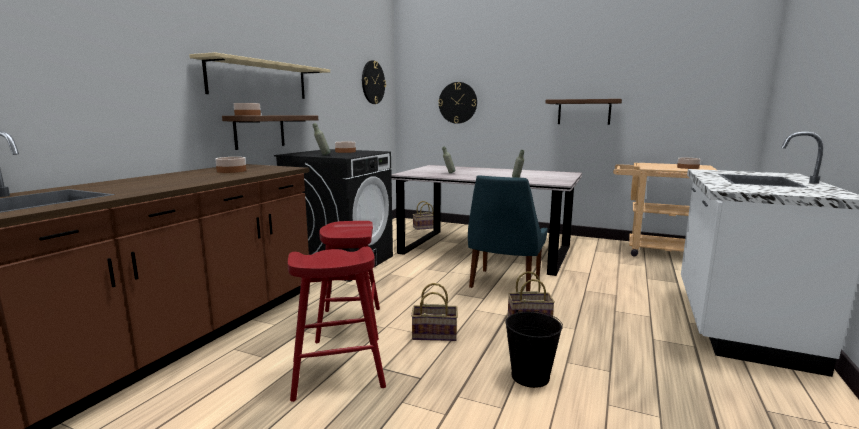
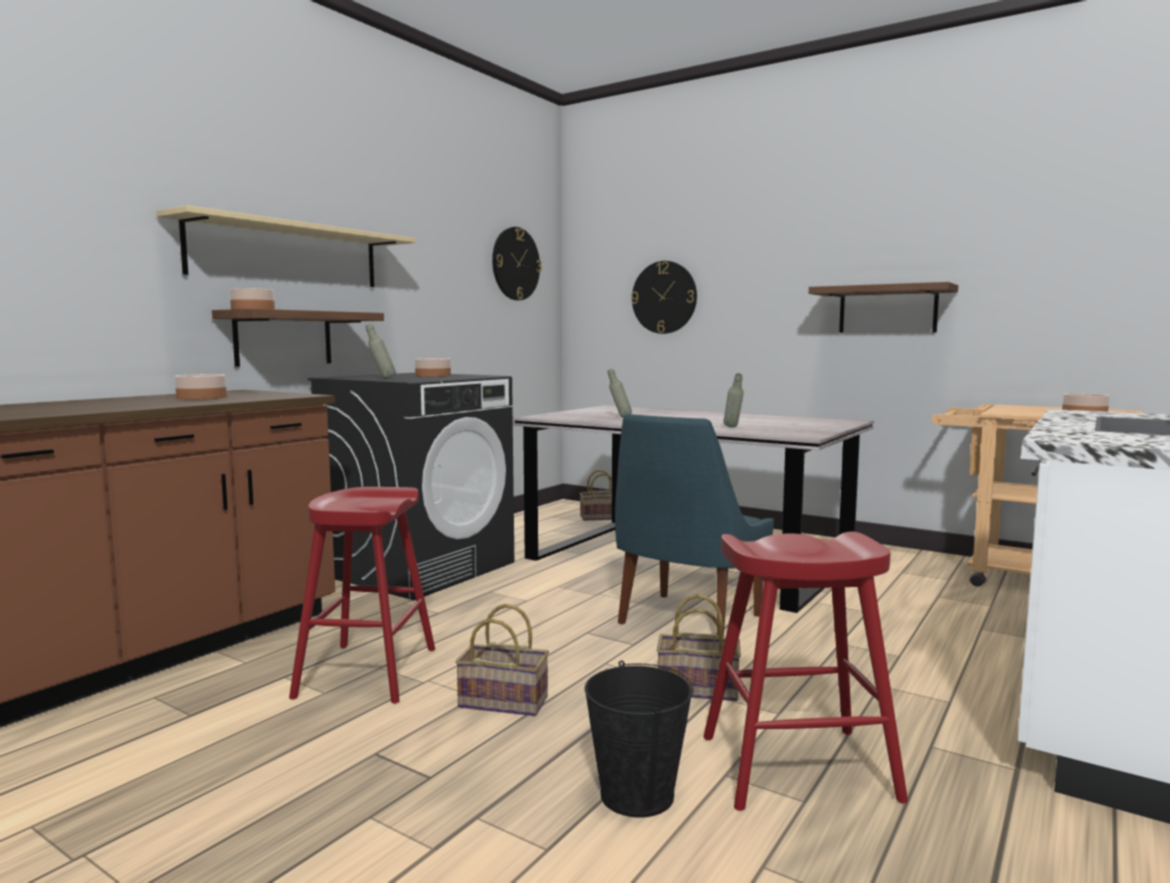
camera: 10 degrees right, 5 degrees down
(337, 373) = (292, 755): red stool -> red stool (798, 767)

